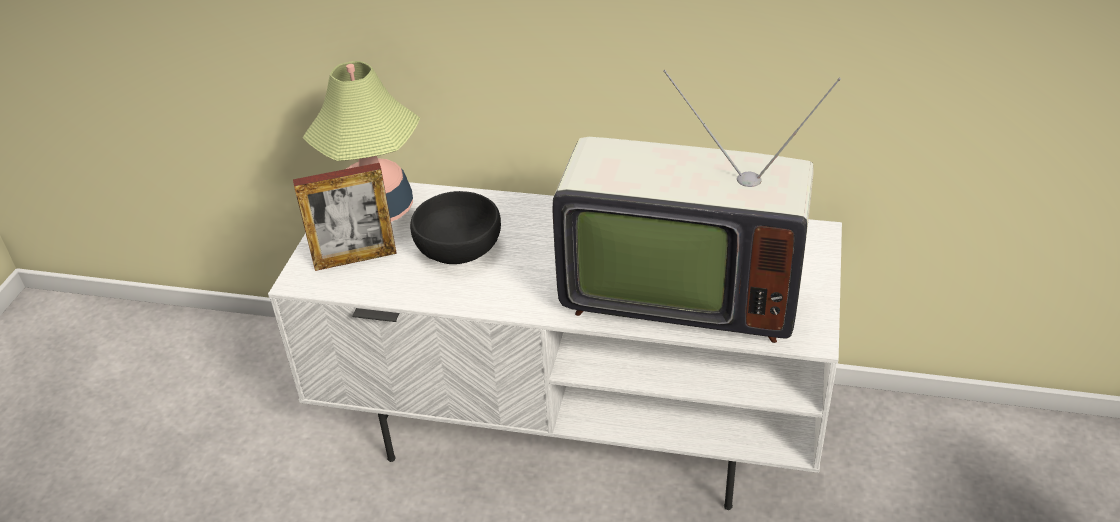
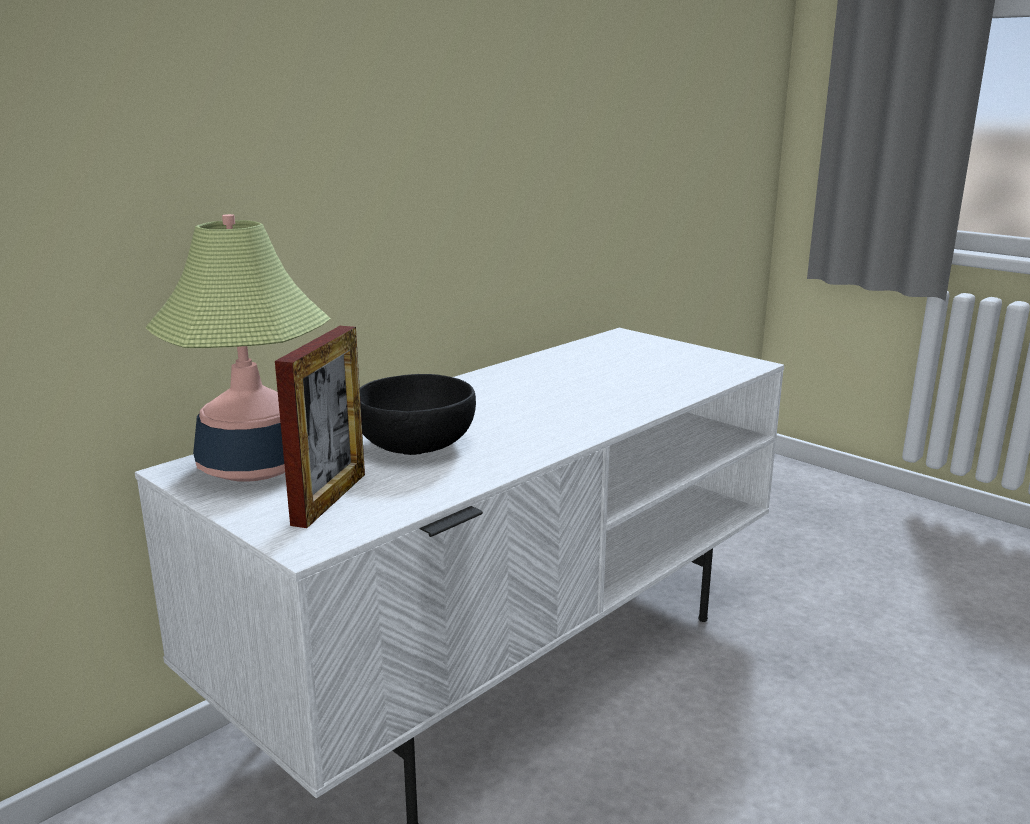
camera: 60 degrees left, 20 degrees down
(678, 291) = (633, 384): television -> none

